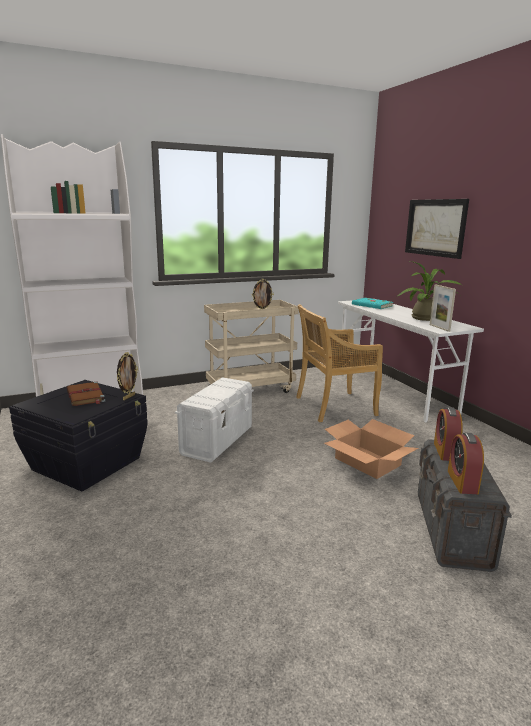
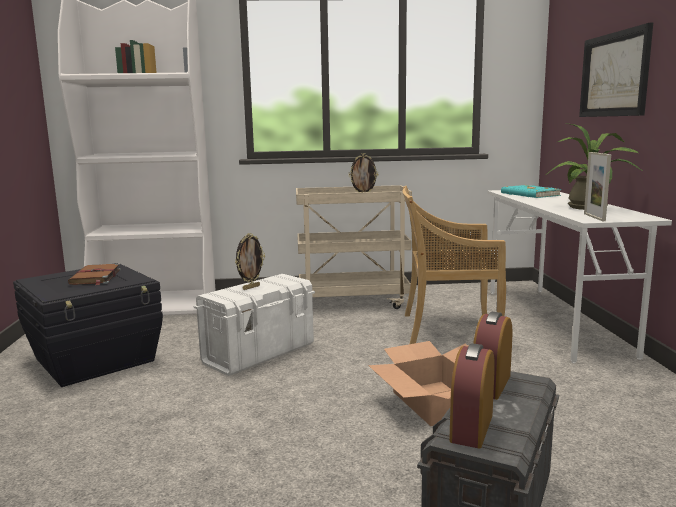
camera: 20 degrees right, 5 degrees down
(128, 397) = (137, 281): picture frame -> picture frame (251, 287)

